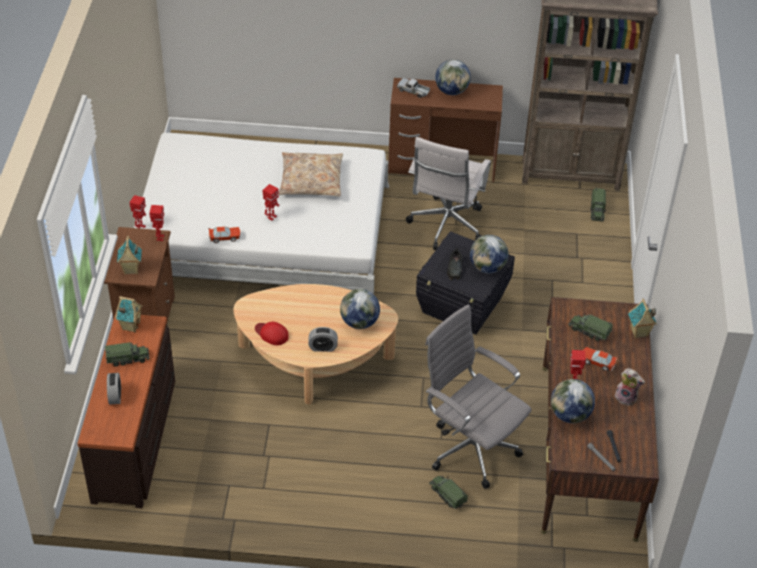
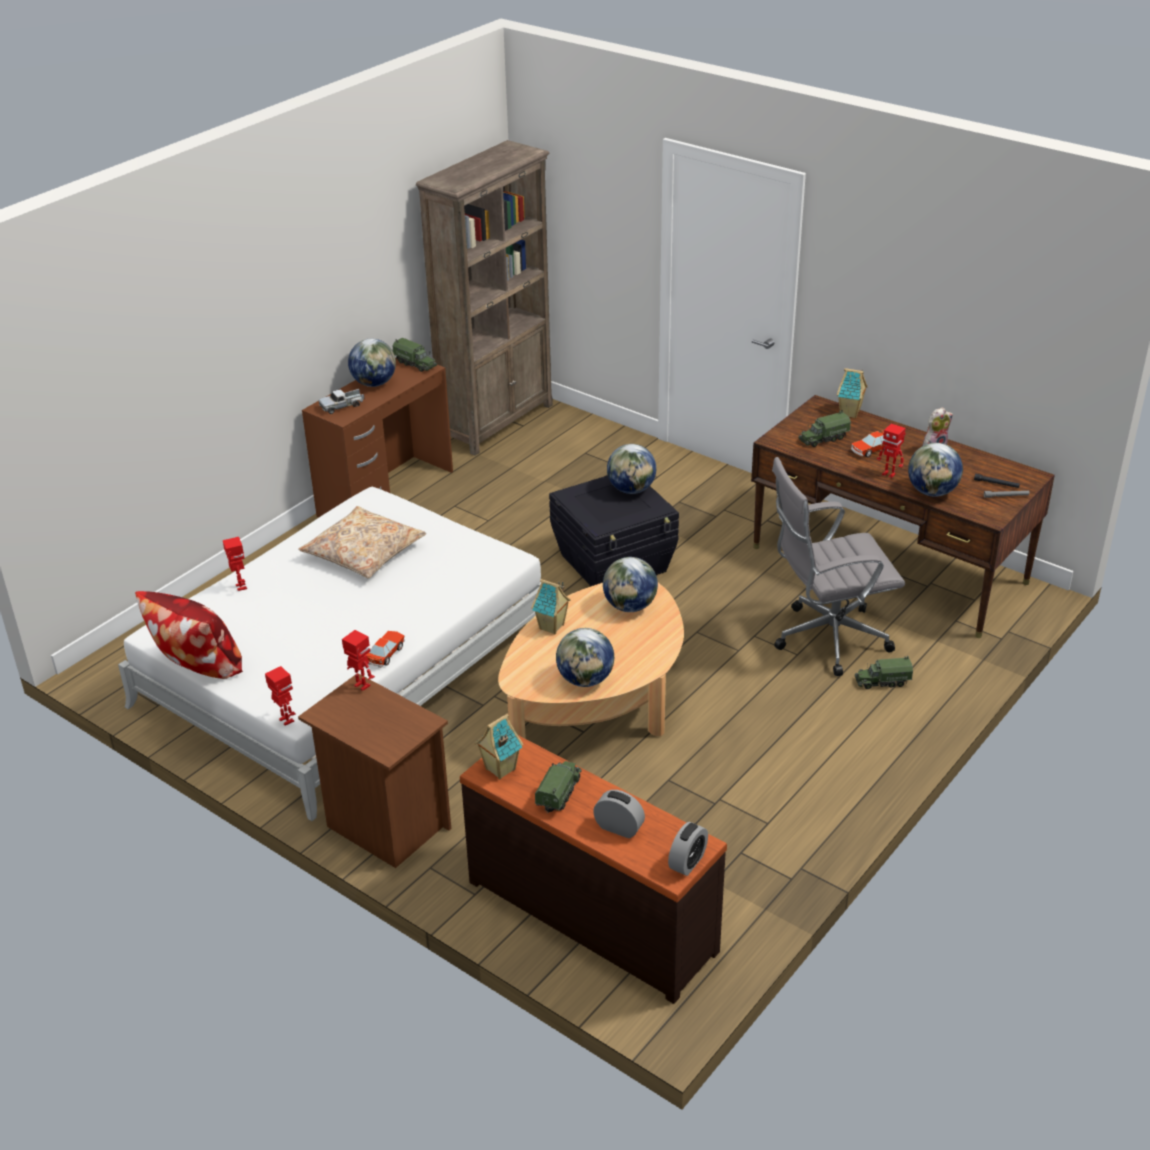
camera: 55 degrees left, 10 degrees down
(131, 270) = (395, 732): toy house -> toy house (552, 627)
(158, 172) = (198, 667): none -> pillow
(271, 217) = (393, 603): toy robot -> toy robot (240, 587)
(271, 334) = (585, 680): red cap -> globe
(323, 347) = (645, 648): alarm clock -> alarm clock (687, 862)
(445, 227) = (484, 528): white office chair -> none
(455, 268) = (611, 510): black shoe -> none
(597, 211) = (566, 428): toy truck -> toy truck (415, 364)

